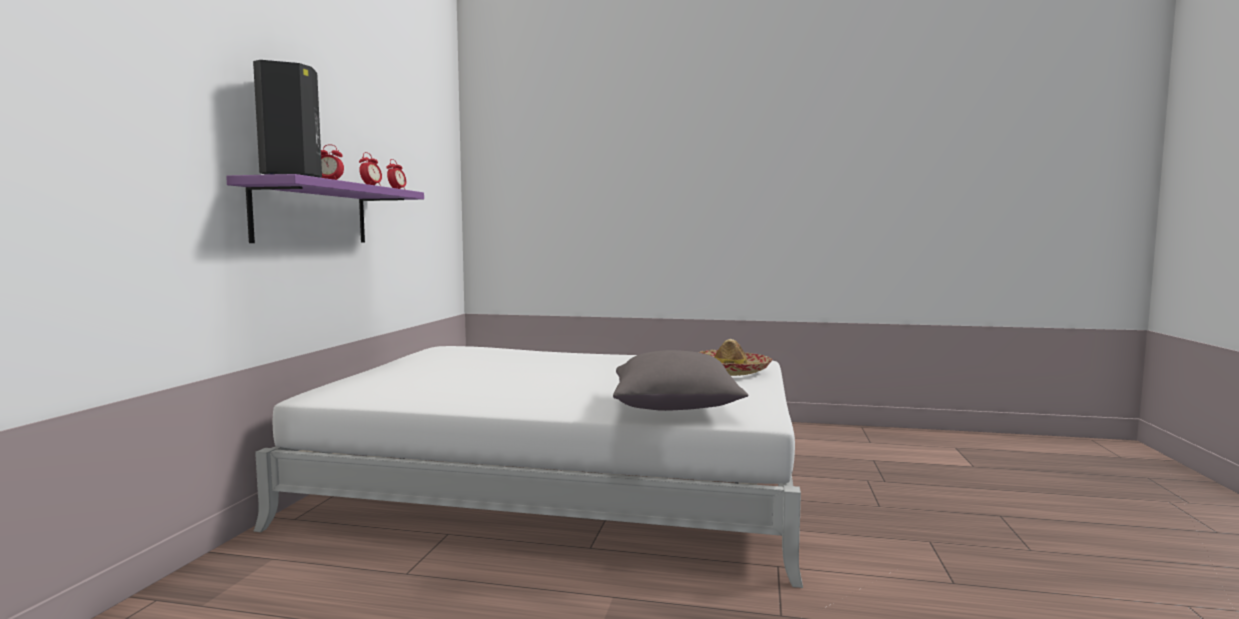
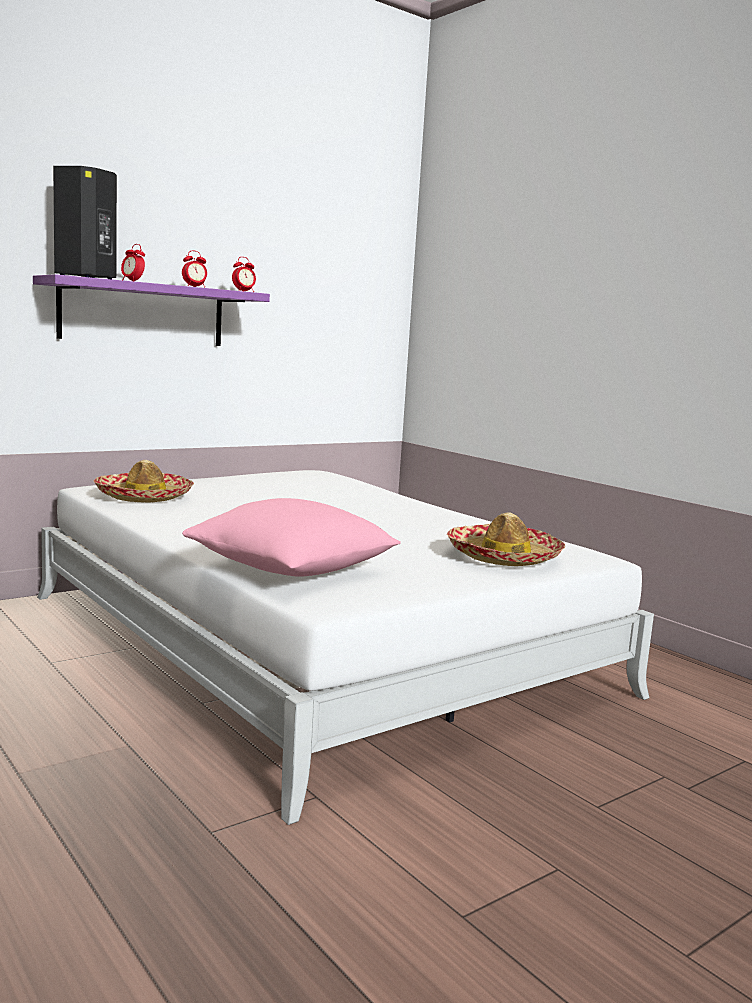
camera: 40 degrees right, 5 degrees up
(392, 391) = (144, 497): none -> hat
(675, 408) = (292, 571): grey pillow -> pink pillow

